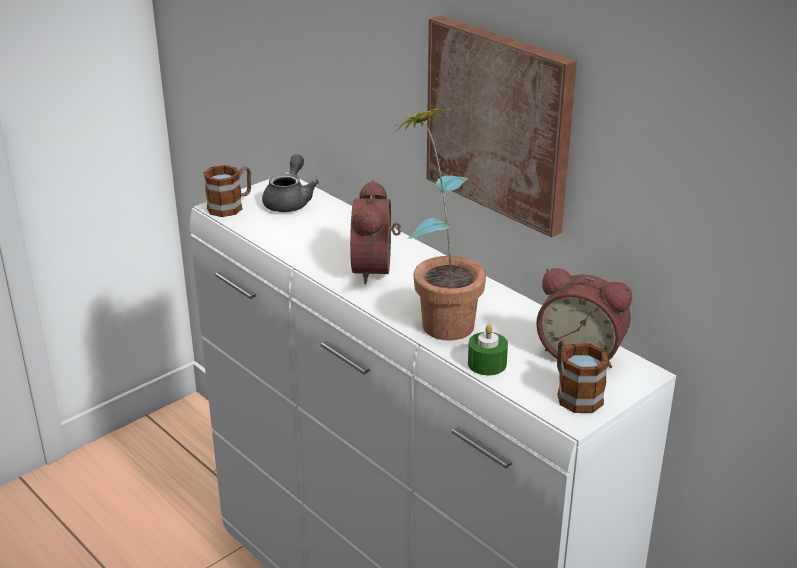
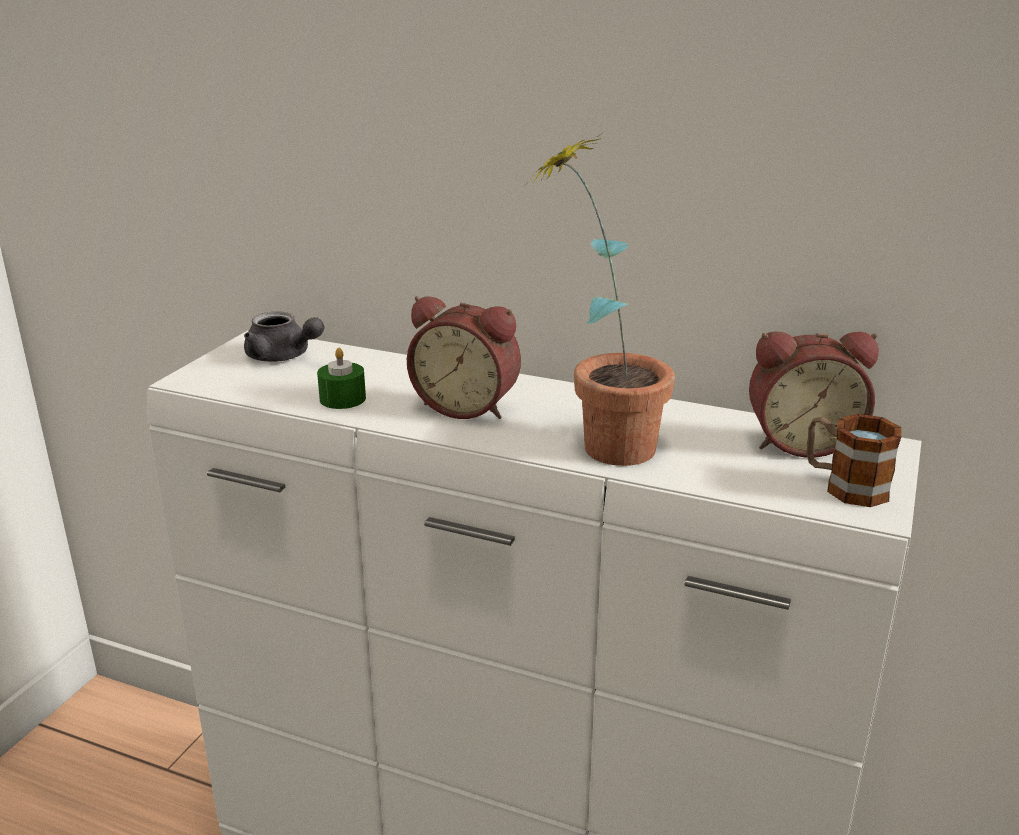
camera: 25 degrees left, 5 degrees down
(231, 206) = (205, 375): mug -> none
(290, 201) = (283, 357): grey teapot -> grey teapot turned 135 degrees clockwise
(377, 268) = (467, 406): alarm clock -> alarm clock turned 45 degrees counterclockwise
(487, 364) = (711, 479): green candle -> green candle (342, 398)
(500, 123) = (615, 175): picture -> none

